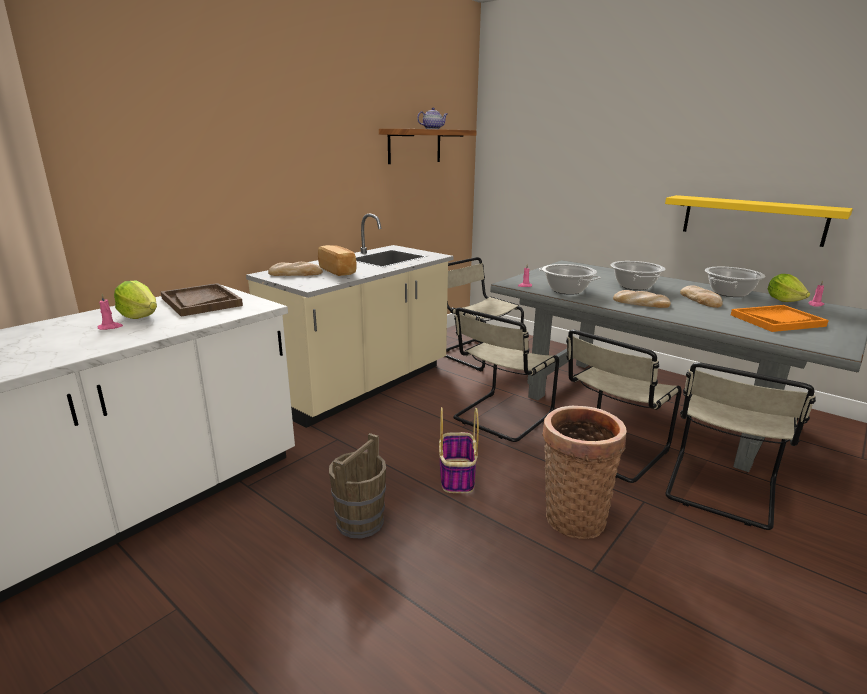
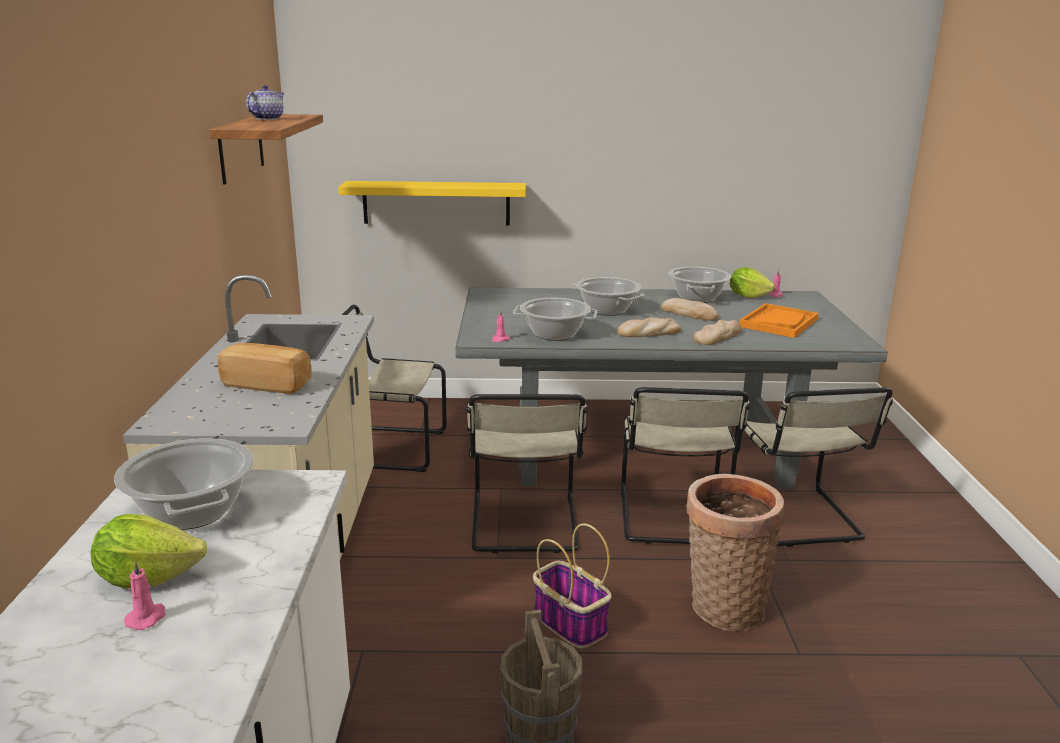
camera: 40 degrees left, 0 degrees up
(201, 302) = (191, 511): brown tray -> cooking pot
(295, 273) = (210, 408): bread -> bread (717, 336)
(752, 220) = (687, 209): yellow shelf -> yellow shelf (436, 203)

